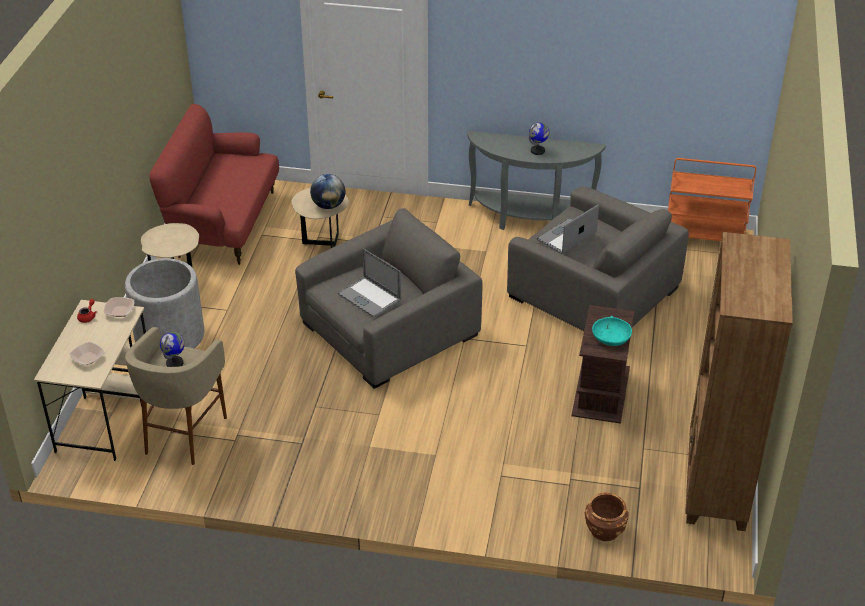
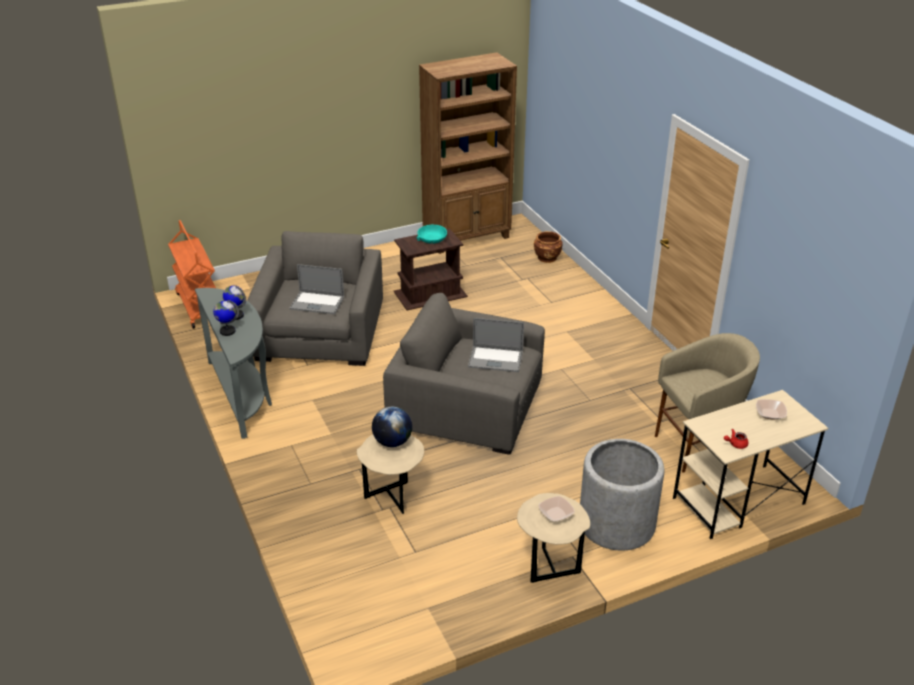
camera: 125 degrees left, 5 degrees down
(120, 311) = (705, 430): bowl -> bowl (556, 513)
(175, 363) = (703, 384): globe -> globe (227, 331)
(223, 224) = (424, 593): red sofa -> none
(369, 297) = (495, 359): laptop -> laptop turned 90 degrees clockwise

